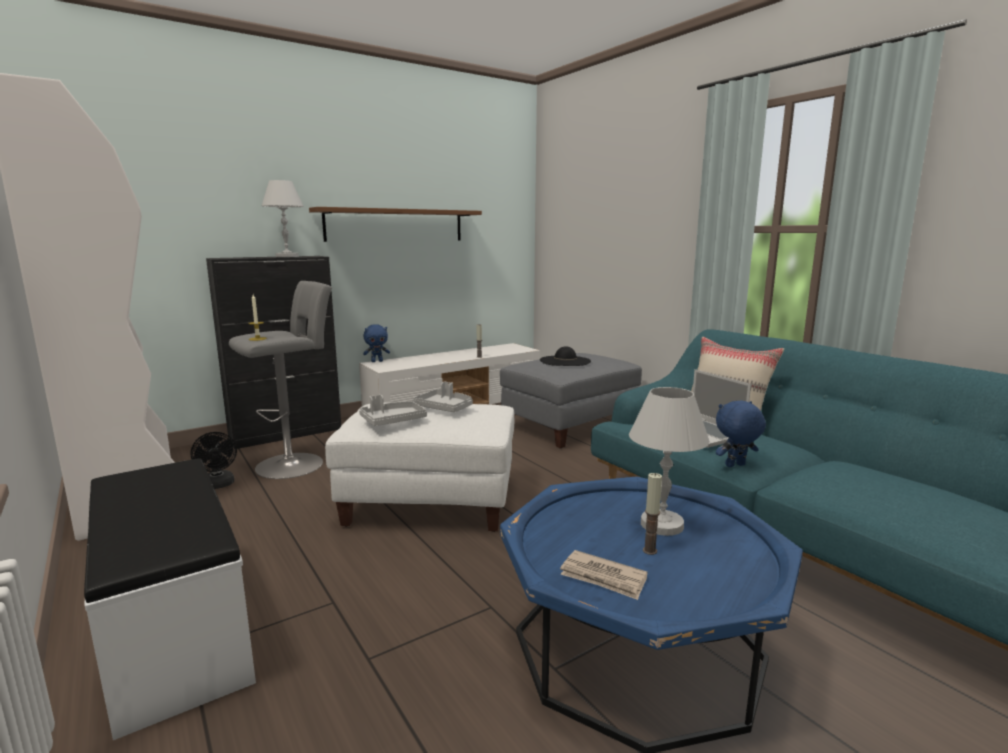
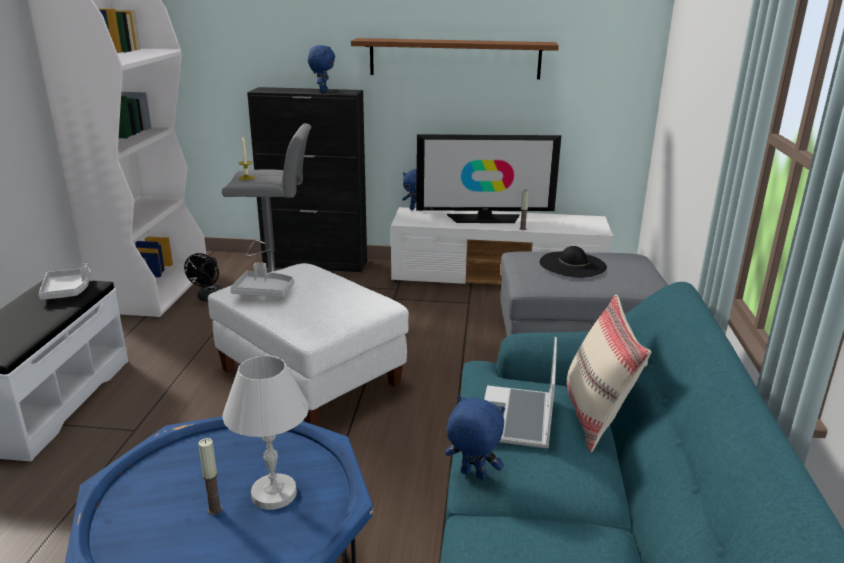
camera: 40 degrees right, 10 degrees up
(287, 256) = (322, 91): white table lamp -> blue plush toy
(441, 357) = (484, 219): none -> television
(444, 408) = (328, 291): grey tray -> grey tray (67, 291)
(603, 578) = (142, 509): newspaper -> none

